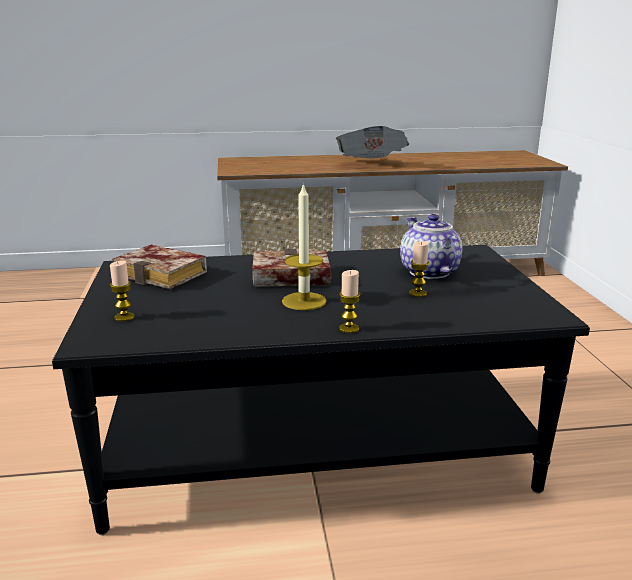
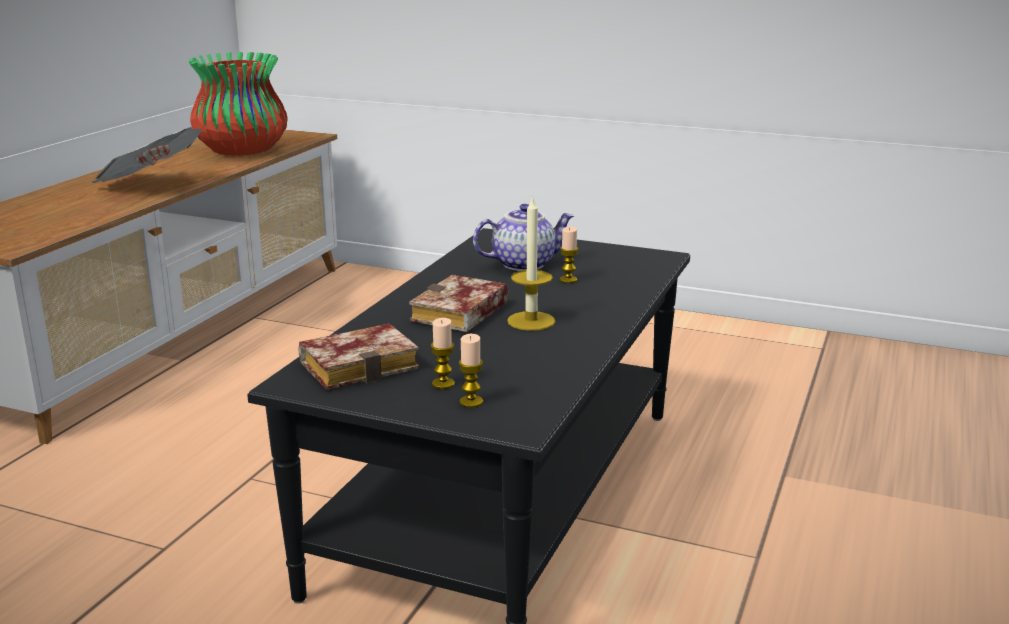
camera: 60 degrees left, 0 degrees up
(349, 328) = (613, 319): candle -> candle (443, 384)
(427, 272) = (523, 264): teapot -> teapot turned 150 degrees clockwise
(475, 161) = (243, 151): none -> vase

